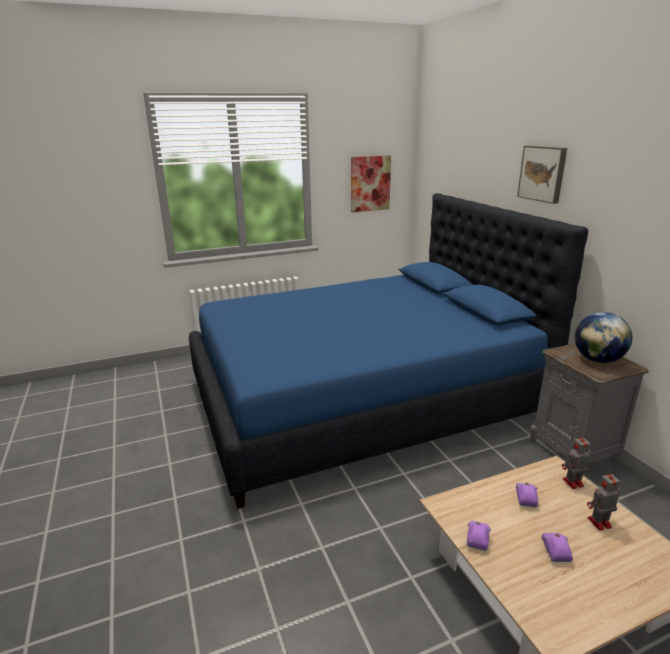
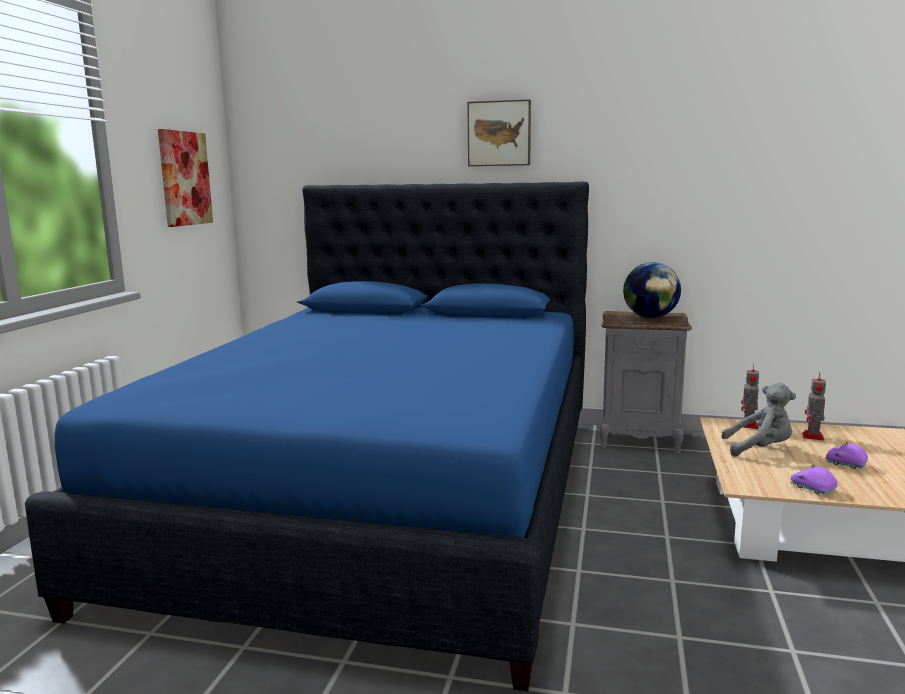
camera: 55 degrees left, 10 degrees down
(525, 499) = (760, 449): purple toy car -> grey plush toy

